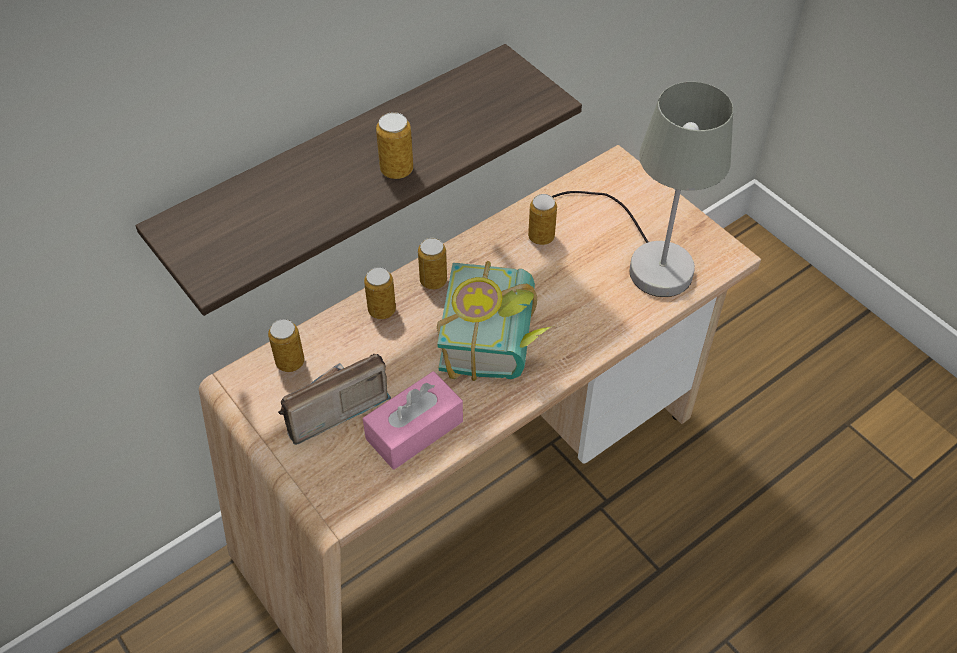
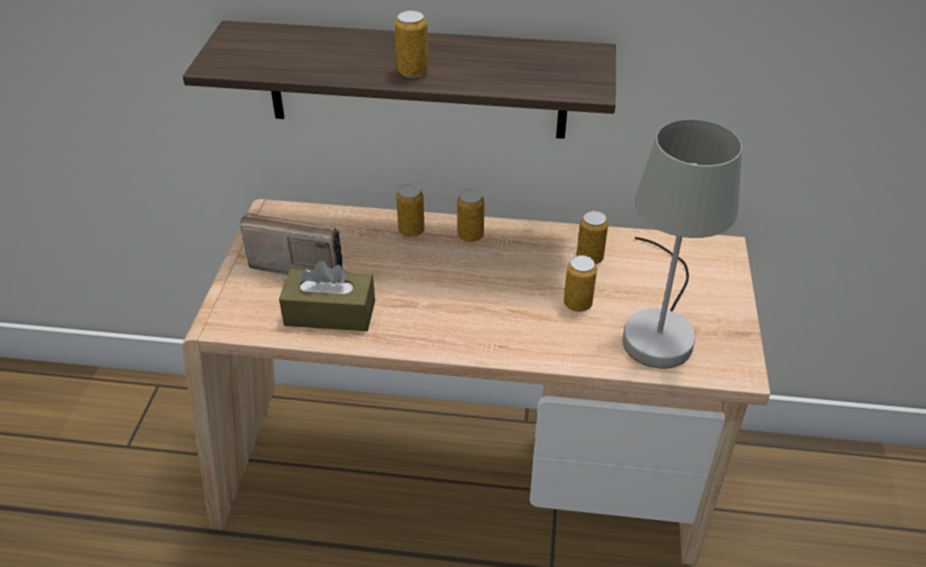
camera: 45 degrees right, 10 degrees down
(290, 362) = (314, 222): can -> can (577, 304)
(414, 430) = (330, 313): pink tissue box -> brown tissue box
(499, 340) = (464, 301): book -> none

